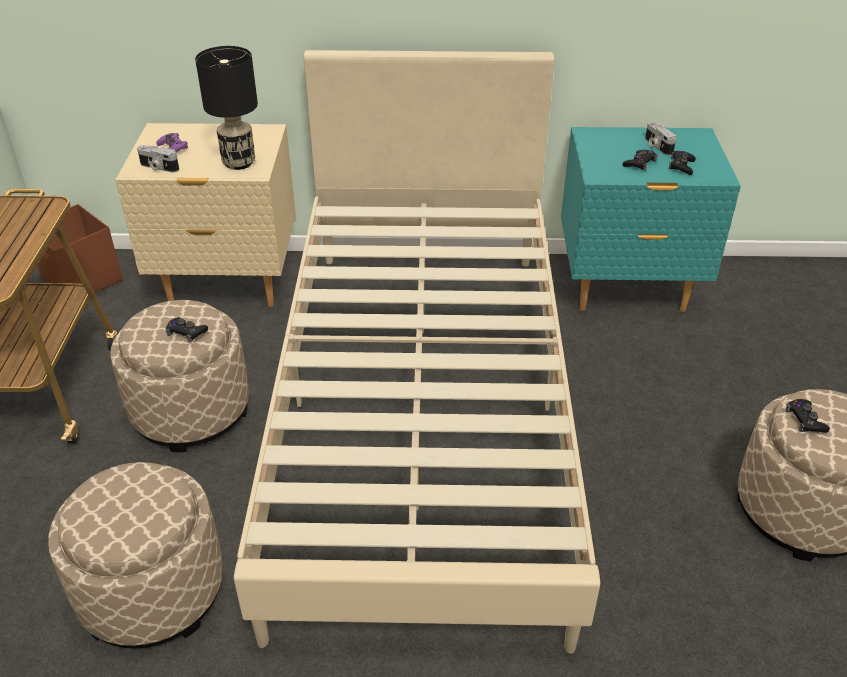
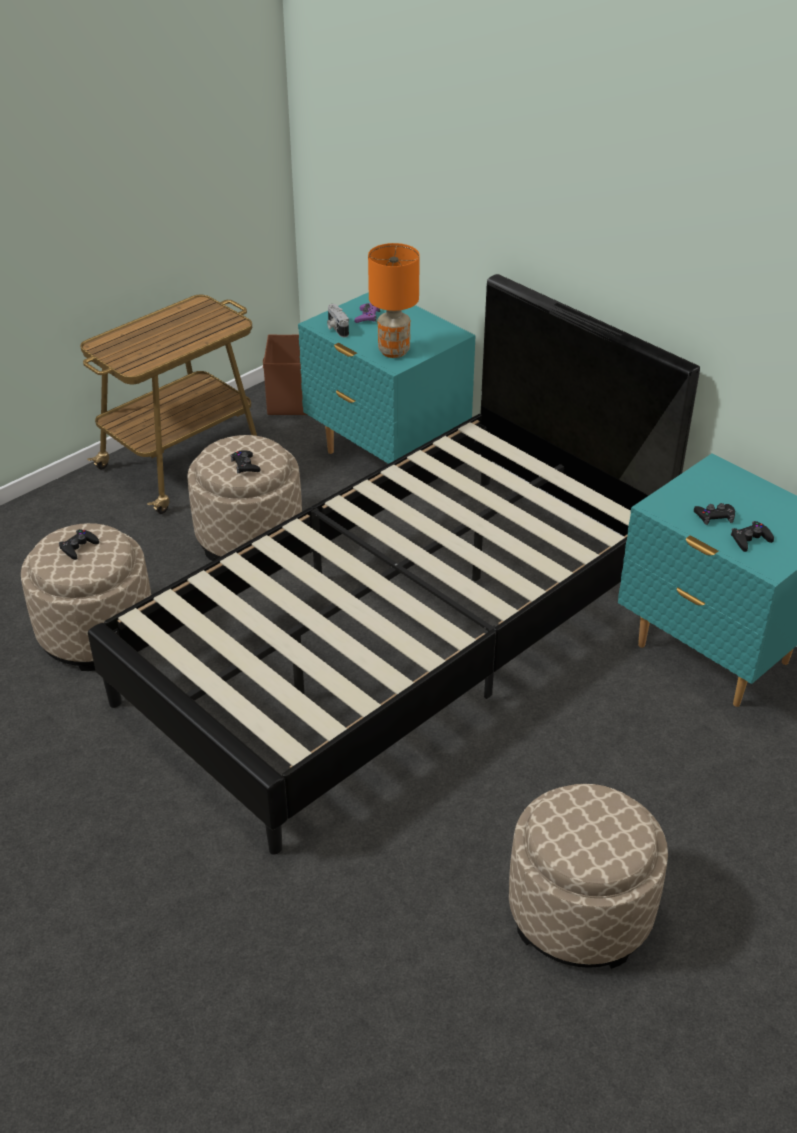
camera: 45 degrees right, 0 degrees up
(228, 284) = (387, 459): beige nightstand -> turquoise nightstand
(239, 163) = (394, 351): black table lamp -> orange table lamp
(423, 409) = (399, 636): beige bed -> black bed
(656, 146) = (761, 511): camera -> none
(805, 420) = (571, 806): black game controller -> black game controller (78, 547)

